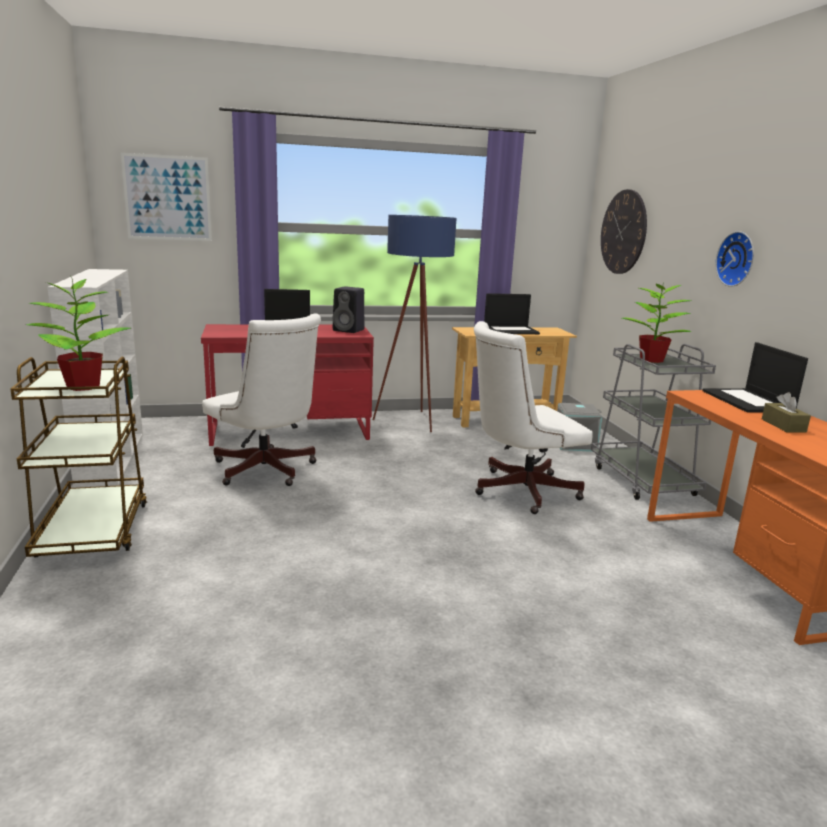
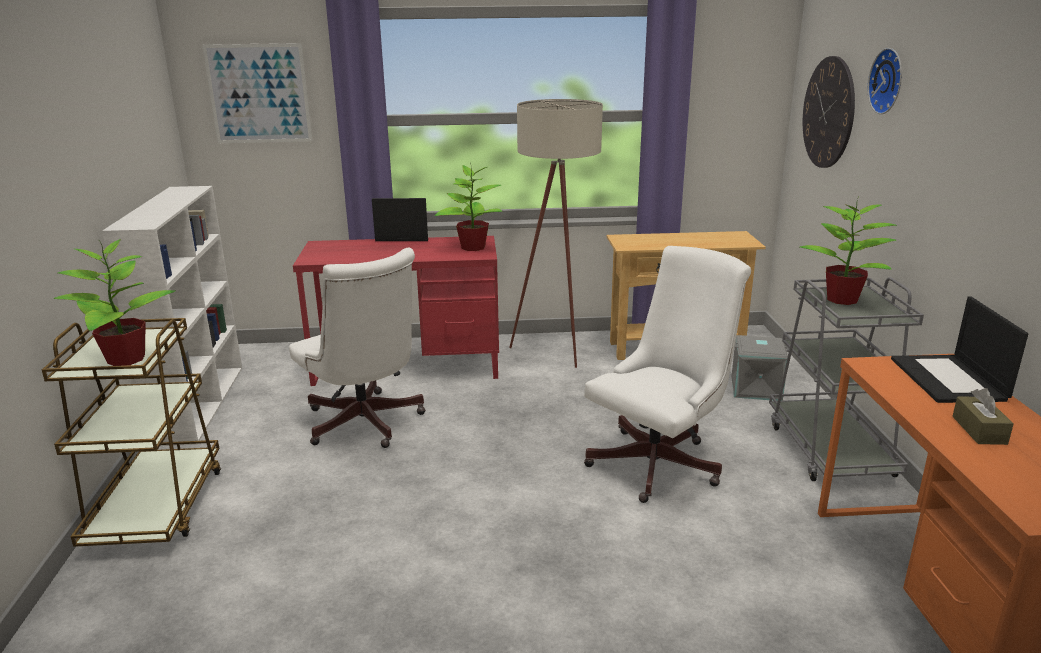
camera: 10 degrees right, 5 degrees up
(349, 330) = (472, 247): black speaker -> potted plant
(412, 423) = (557, 353): blue floor lamp -> beige floor lamp
(511, 330) = (681, 239): laptop -> none
(518, 490) = (661, 462): white office chair -> white office chair turned 150 degrees clockwise
(738, 259) = (957, 175): wall clock -> wall clock (889, 81)

